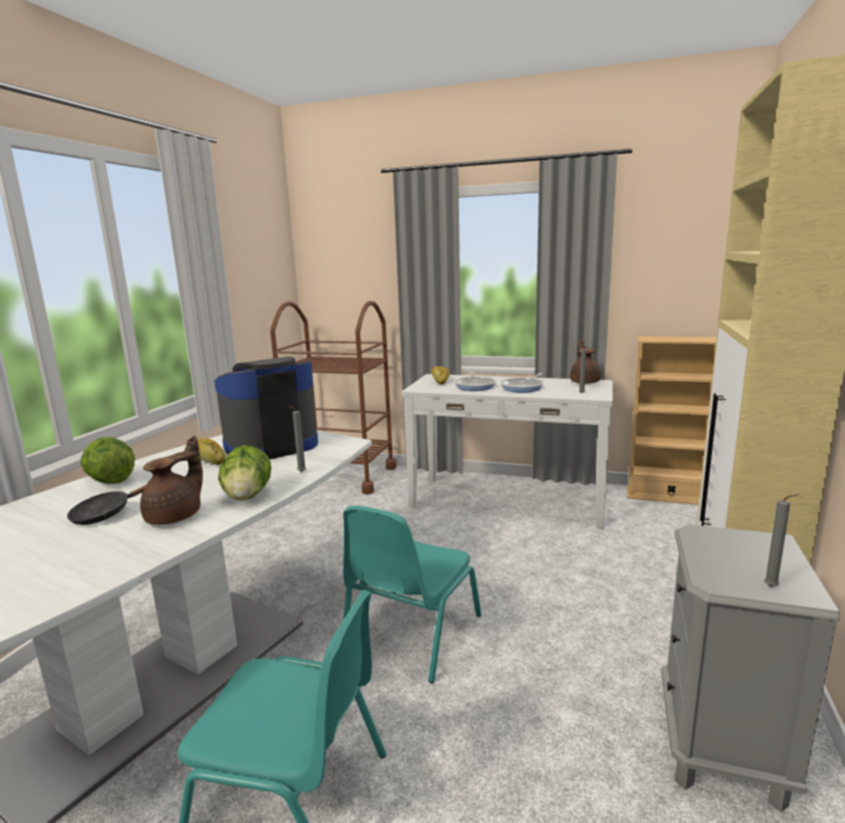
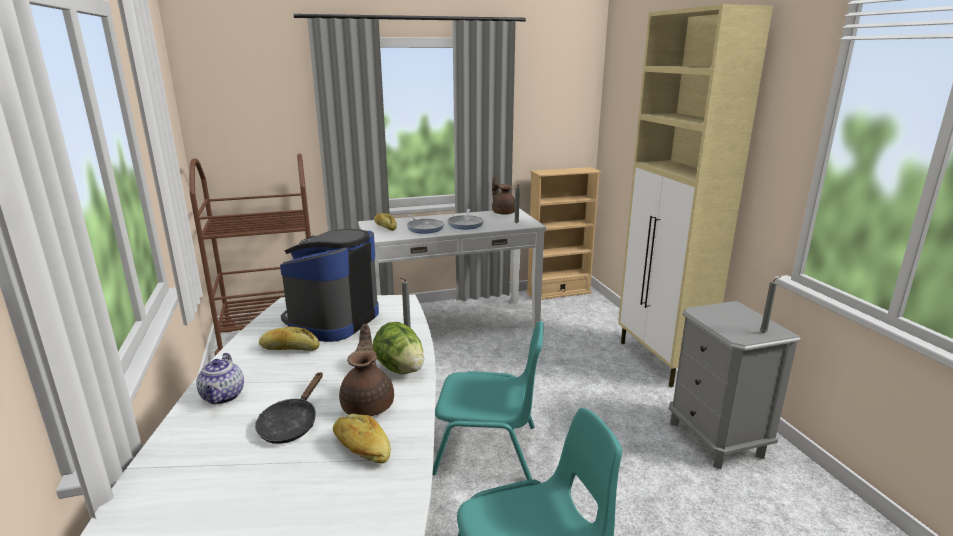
camera: 35 degrees left, 5 degrees up
(110, 481) = (223, 397): lettuce -> teapot
(110, 547) = (361, 448): none -> bread
(410, 634) = (488, 449): turquoise chair -> turquoise chair turned 75 degrees counterclockwise

